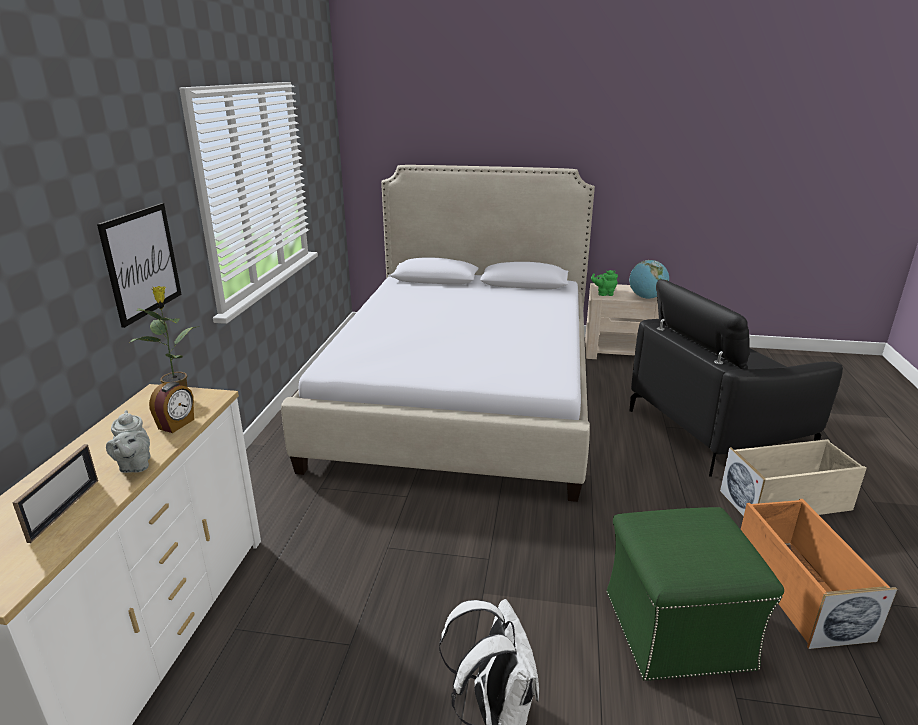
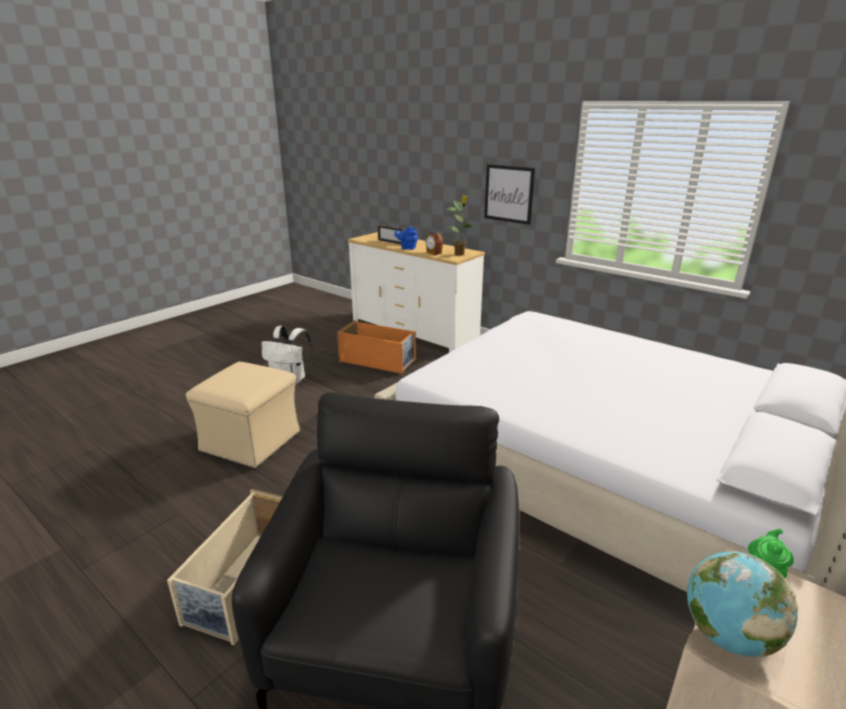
camera: 120 degrees right, 0 degrees up
(134, 466) = (407, 248): grey teapot -> blue teapot
(675, 630) = (251, 440): green ottoman -> beige ottoman
(798, 590) = (197, 506): orange storage box -> orange storage box (378, 361)

